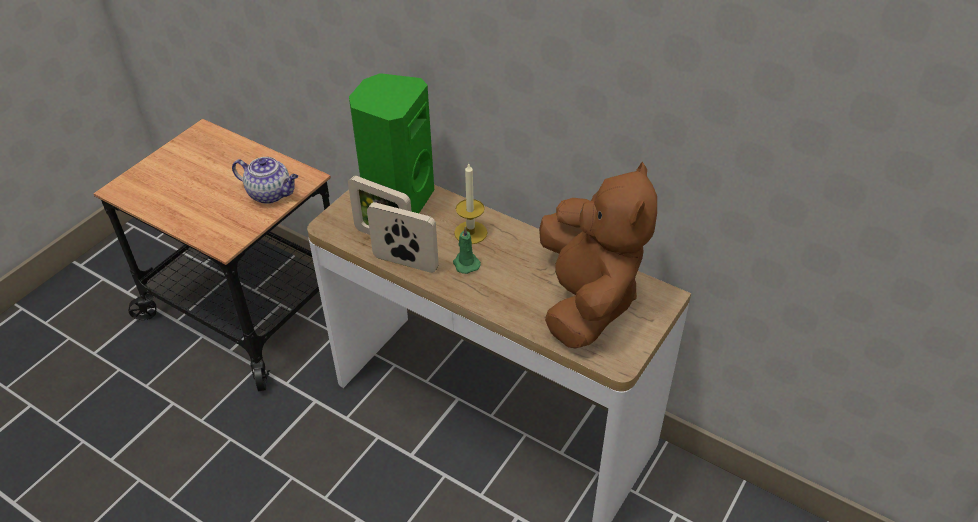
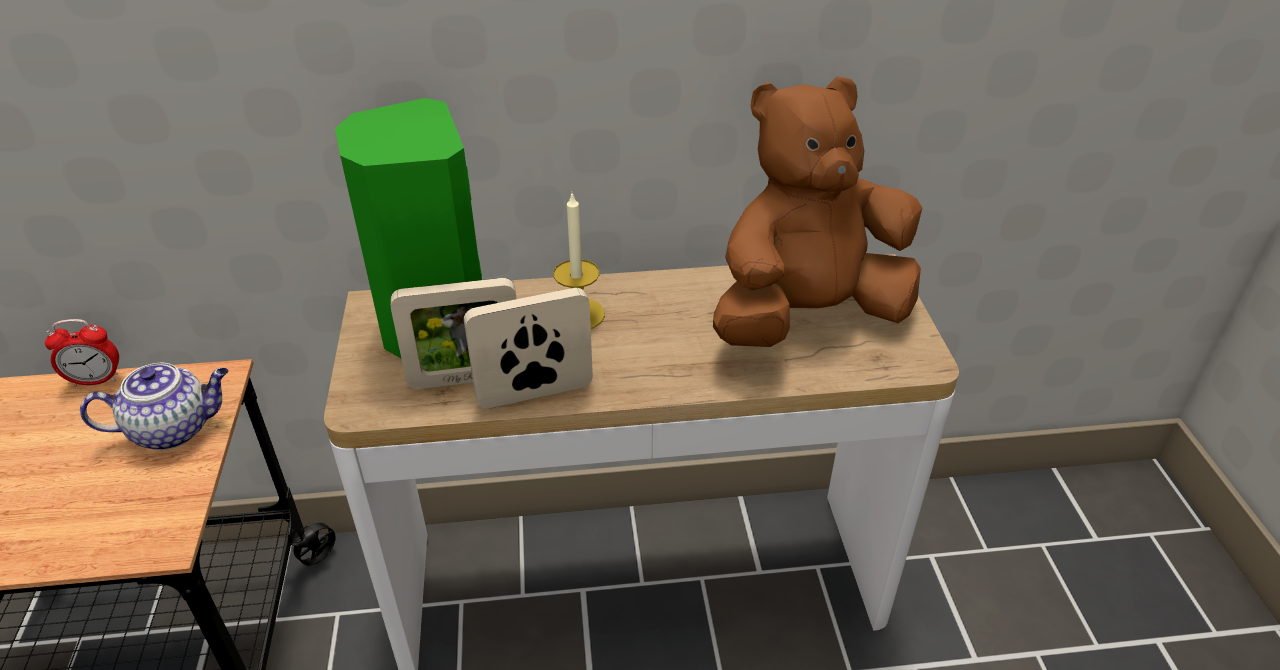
camera: 40 degrees left, 5 degrees down
(262, 152) = (96, 380): none -> alarm clock
(465, 263) = (616, 352): green candle -> none
(587, 300) = (806, 316): brown plush toy -> brown plush toy turned 75 degrees counterclockwise

